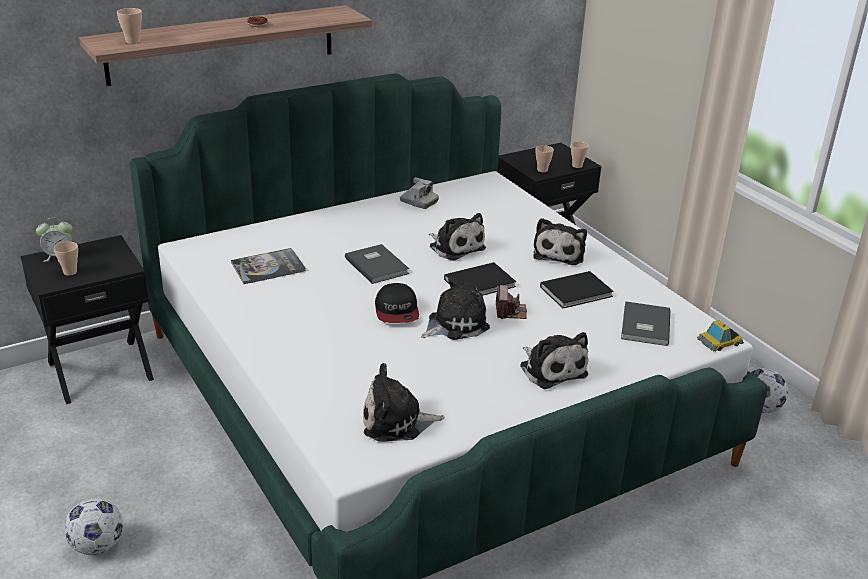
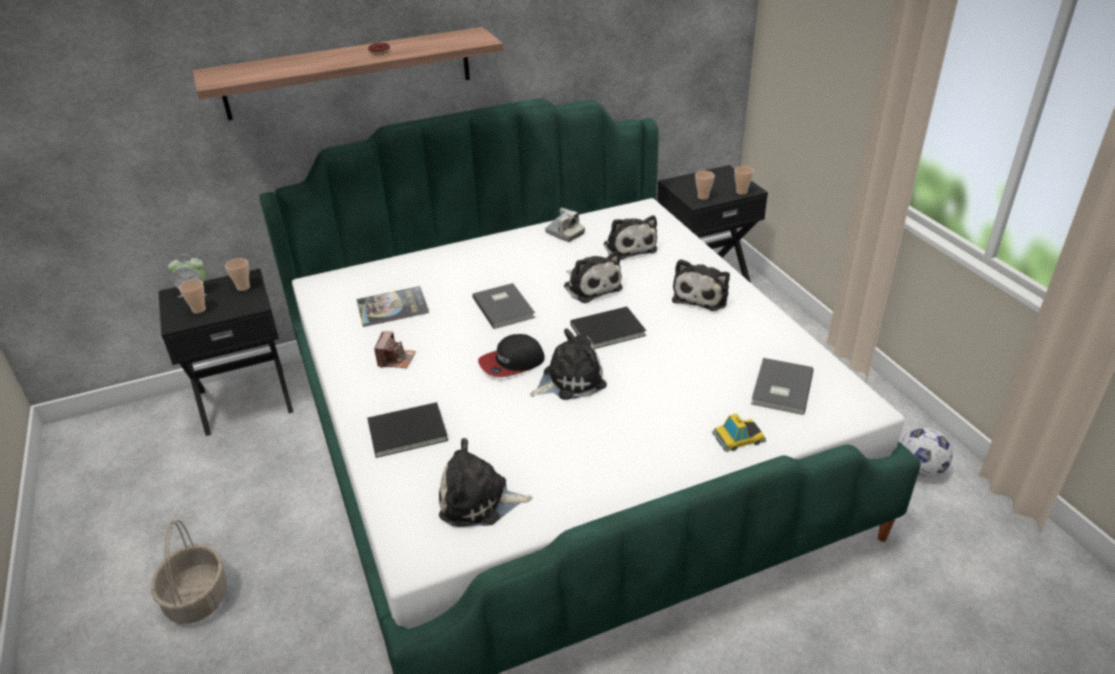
camera: 10 degrees right, 5 degrees up
(97, 546) = (197, 598): football -> basket
(133, 41) = (242, 74): cup -> cup (243, 287)
(397, 311) = (512, 363): cap -> cap turned 60 degrees clockwise
(510, 312) = (634, 366): camera -> camera (396, 359)
(551, 369) = (664, 440): plush toy -> plush toy (629, 247)
(578, 292) = (713, 344): black book -> black book (409, 433)
(719, 341) = (865, 411): toy car -> toy car (738, 437)

